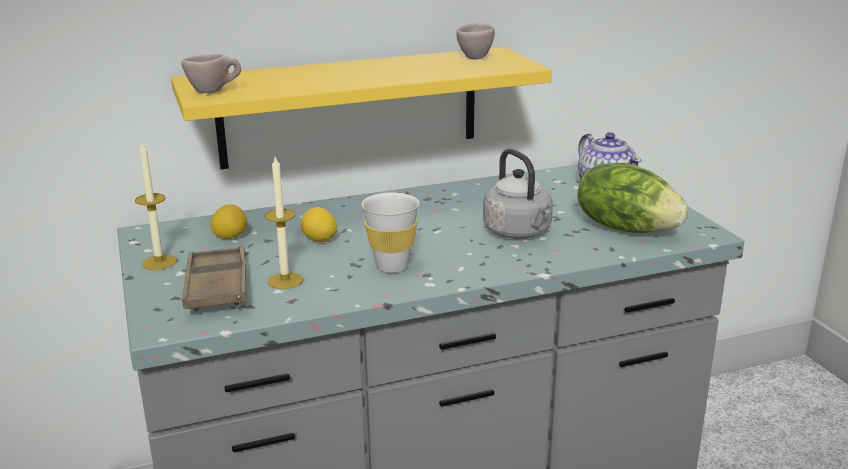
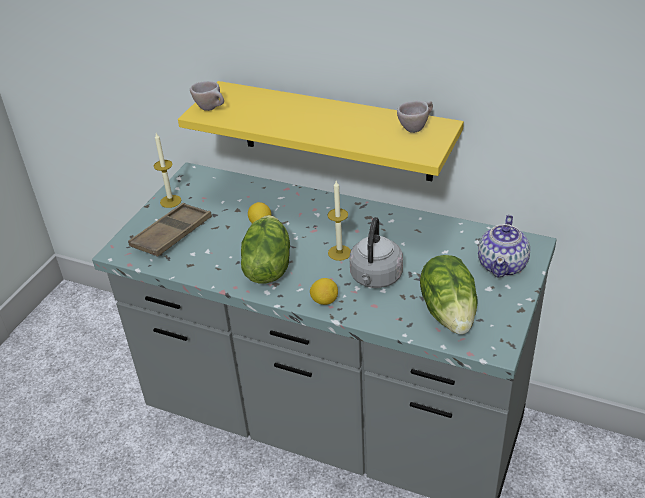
camera: 45 degrees right, 15 degrees up
(230, 237) = (223, 197): lemon -> lemon (324, 301)
(285, 280) = (205, 248): candle -> candle (339, 253)
(392, 267) = (267, 267): white cup -> lettuce

